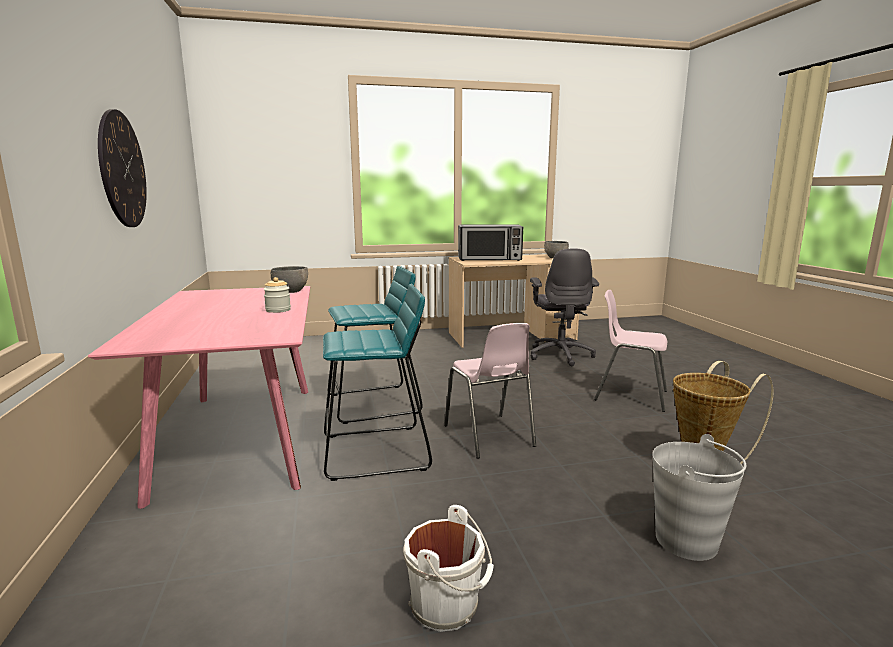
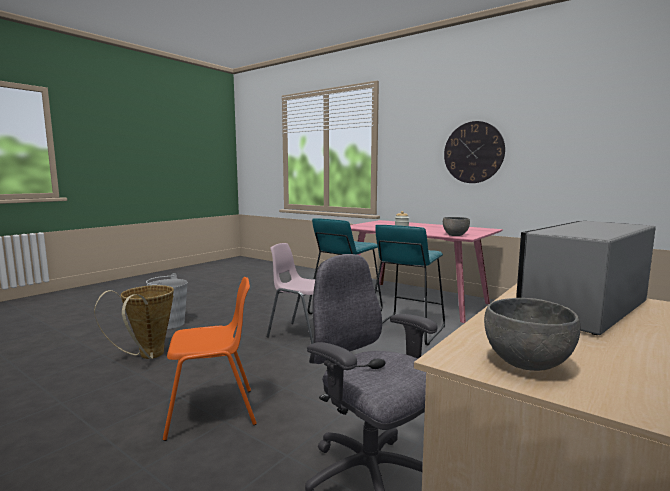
camera: 140 degrees right, 5 degrees down
(447, 606) = (251, 295): white bucket -> none
(630, 395) = (212, 413): pink chair -> orange chair

